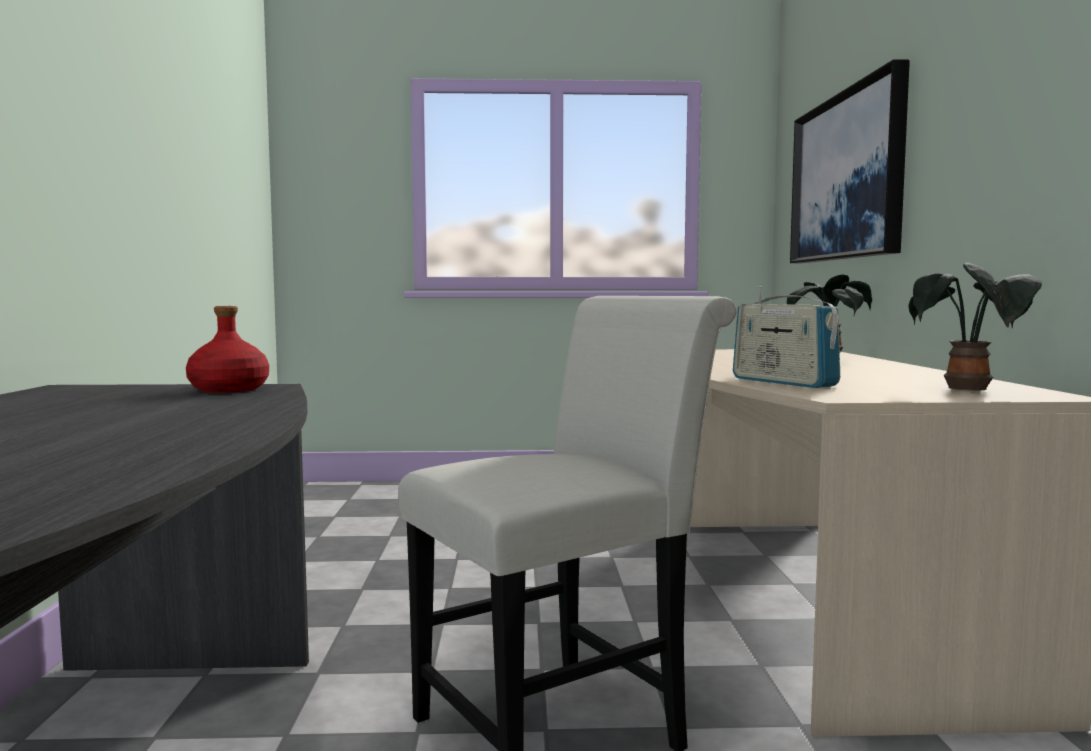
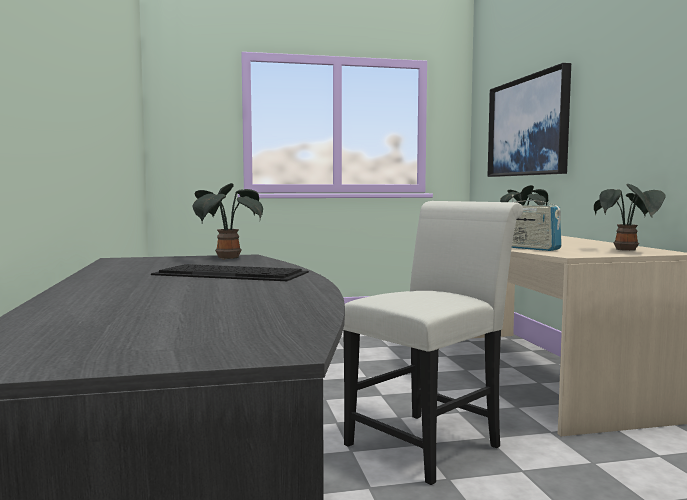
camera: 10 degrees left, 0 degrees up
(149, 418) = (232, 273): none -> keyboard
(229, 389) = (227, 258): red bottle -> potted plant

